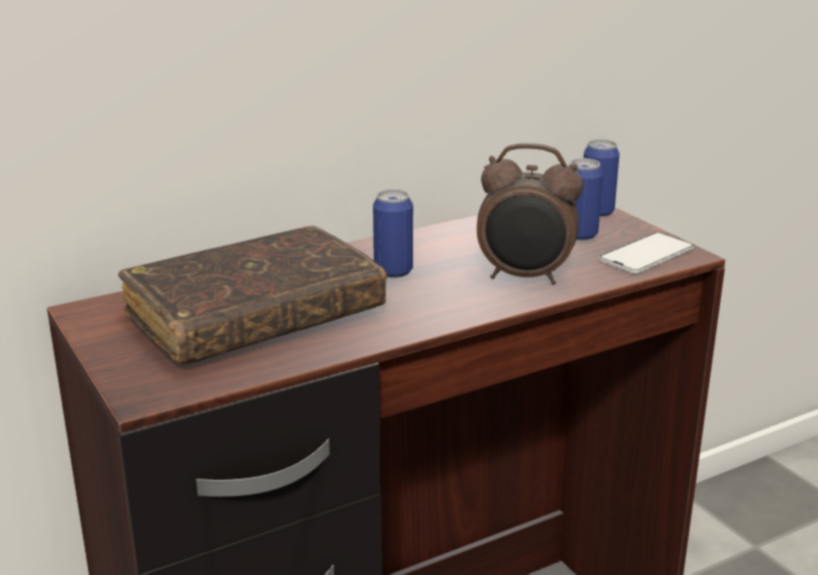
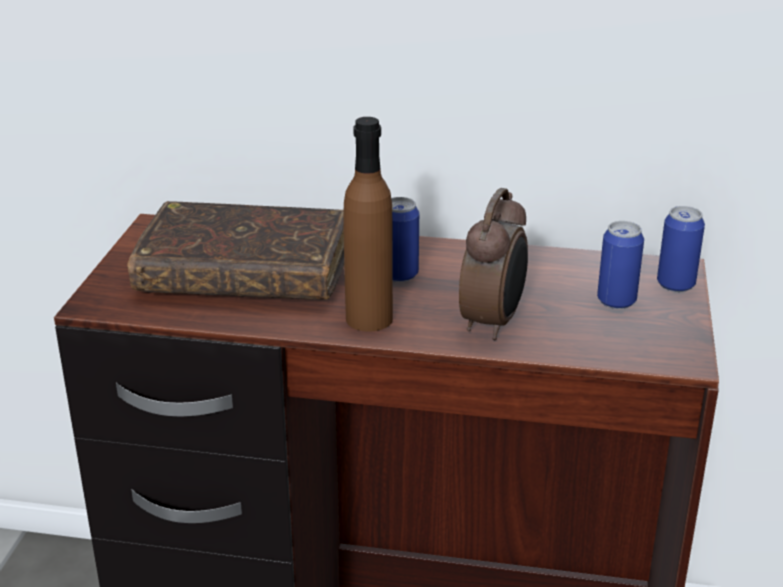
camera: 40 degrees right, 5 degrees up
(428, 310) = (369, 319): none -> brown bottle
(525, 277) = (493, 322): alarm clock -> alarm clock turned 120 degrees counterclockwise
(646, 254) = (644, 344): phone -> none

